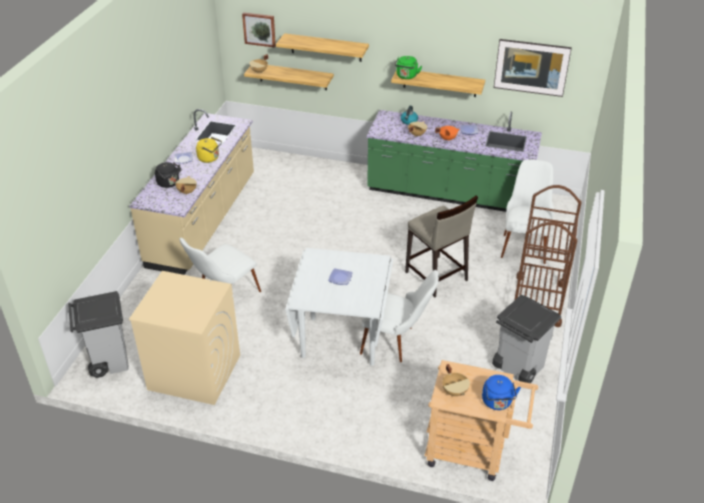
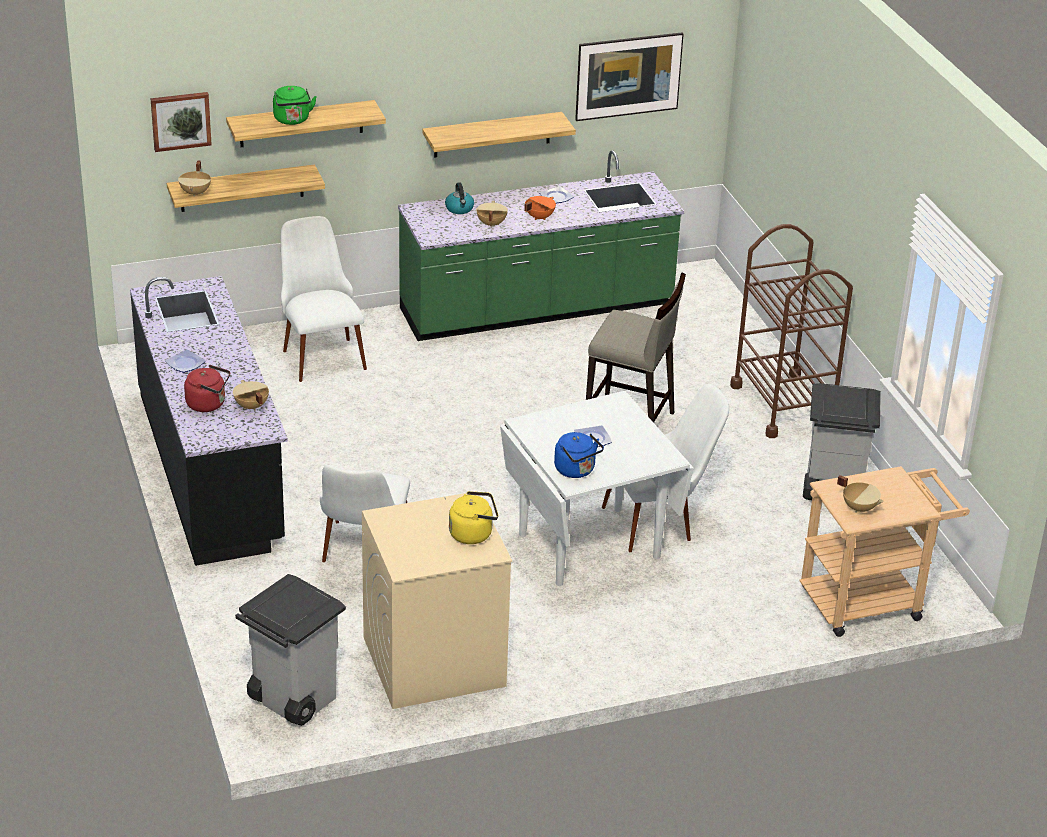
camera: 35 degrees left, 5 degrees down
(169, 183) = (208, 404): black kettle -> red kettle
(204, 220) = (211, 468): beige counter -> black counter
(210, 158) = (226, 350): yellow kettle -> yellow kettle (473, 533)
(406, 76) = (450, 137): green kettle -> green kettle (292, 120)
(497, 402) = (915, 500): blue kettle -> blue kettle (576, 470)
(524, 243) = (700, 341): white chair -> white chair (320, 352)

